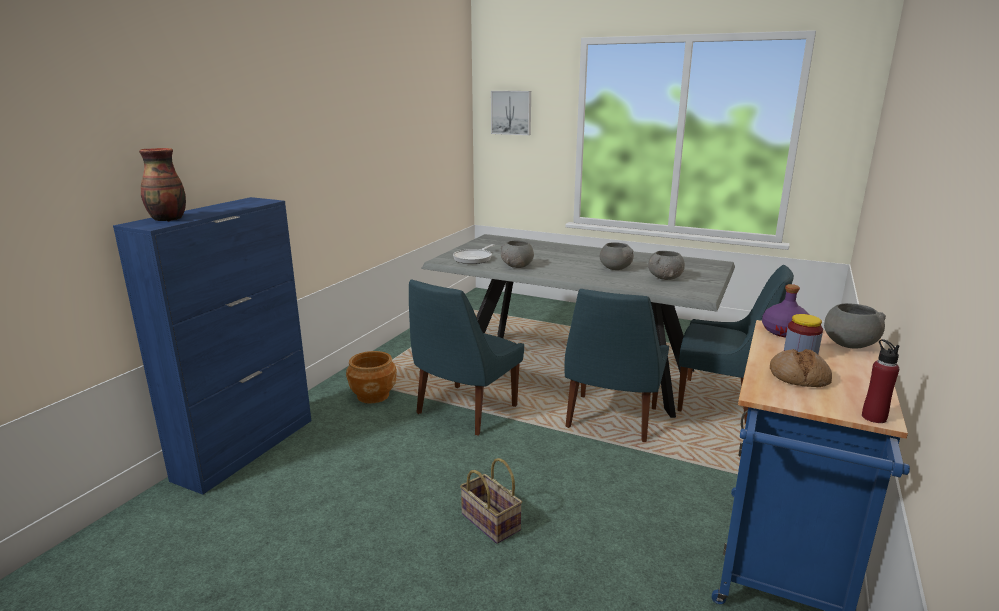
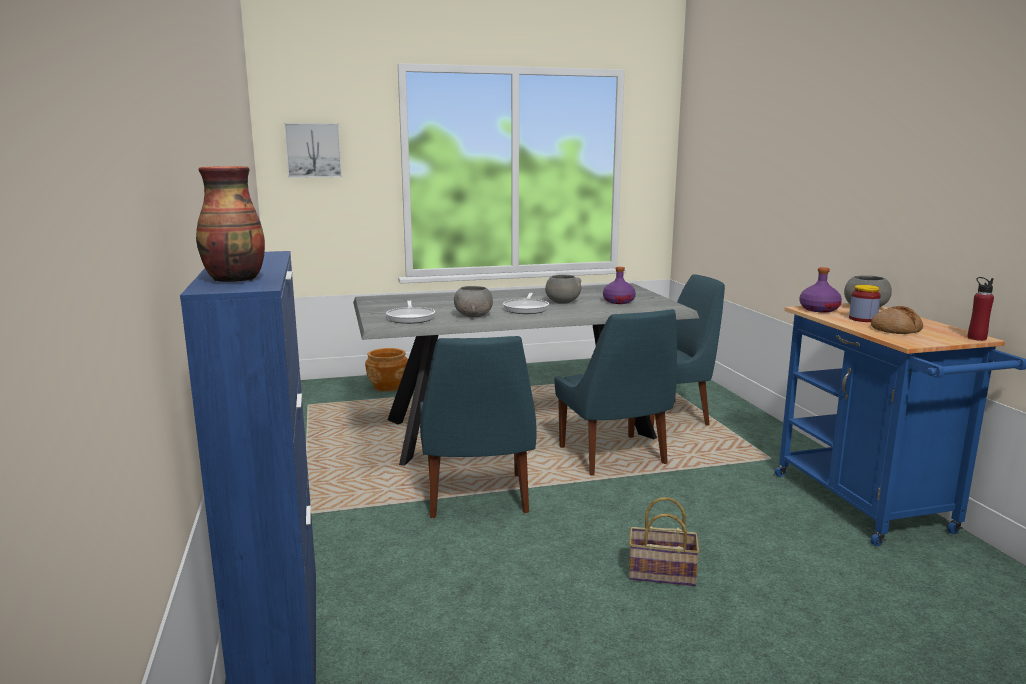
camera: 40 degrees left, 5 degrees down
(373, 395) = (348, 521): brown planter -> brown planter (388, 386)
(570, 268) = (526, 309): none -> frying pan
(665, 278) = (618, 301): grey bowl -> purple bottle

